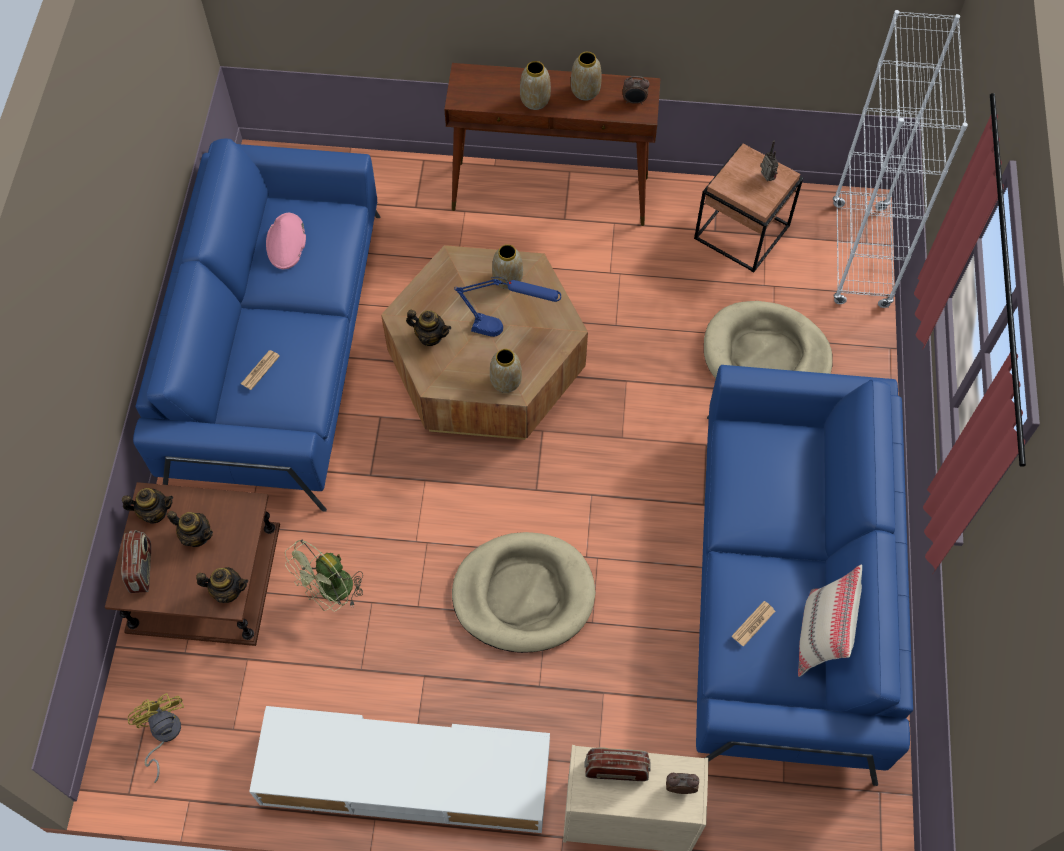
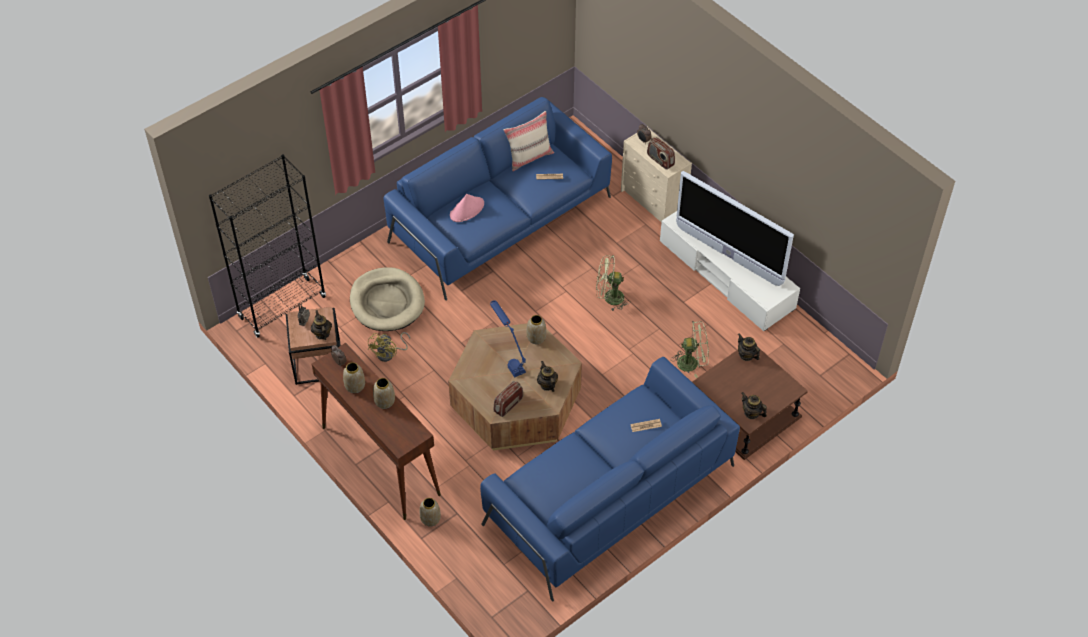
camera: 135 degrees left, 10 degrees down
(142, 568) = (777, 393): radio -> radio (508, 405)
(163, 734) = (816, 364): yellow fan -> yellow fan (389, 354)
(197, 536) = (740, 388): teapot -> teapot (322, 334)
(286, 242) = (569, 482): pink hat -> pink hat (467, 210)
(399, 756) = (728, 256): none -> television
(507, 279) = (480, 382): vase -> vase (430, 519)
(523, 594) = (609, 298): beige dog bed -> green fan
(860, 256) = (282, 307): white bookcase -> black bookcase

